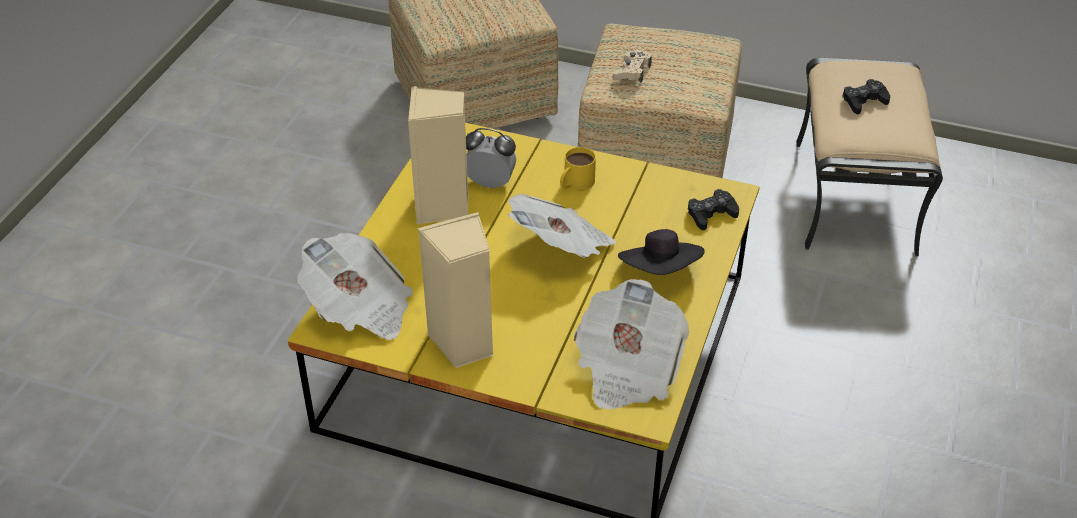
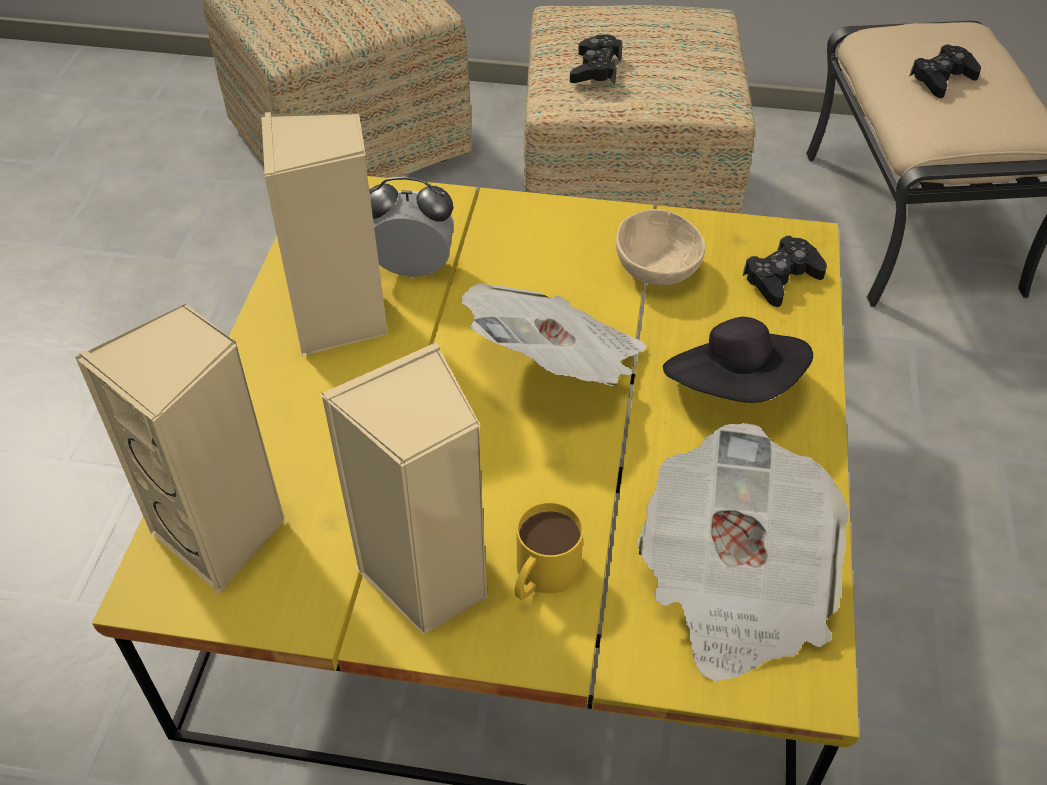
camera: 10 degrees left, 5 degrees up
(359, 308) = (223, 533): newspaper -> beige speaker
(575, 183) = (551, 253): yellow mug -> yellow mug (541, 575)
(632, 71) = (596, 69): beige game controller -> black game controller
(638, 200) = (658, 269): none -> beige bowl

